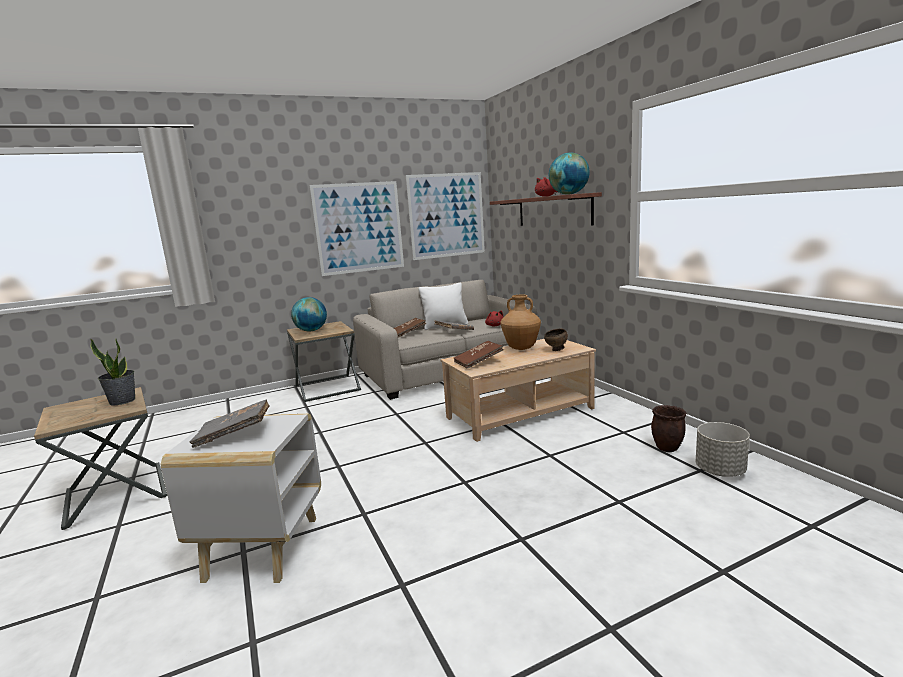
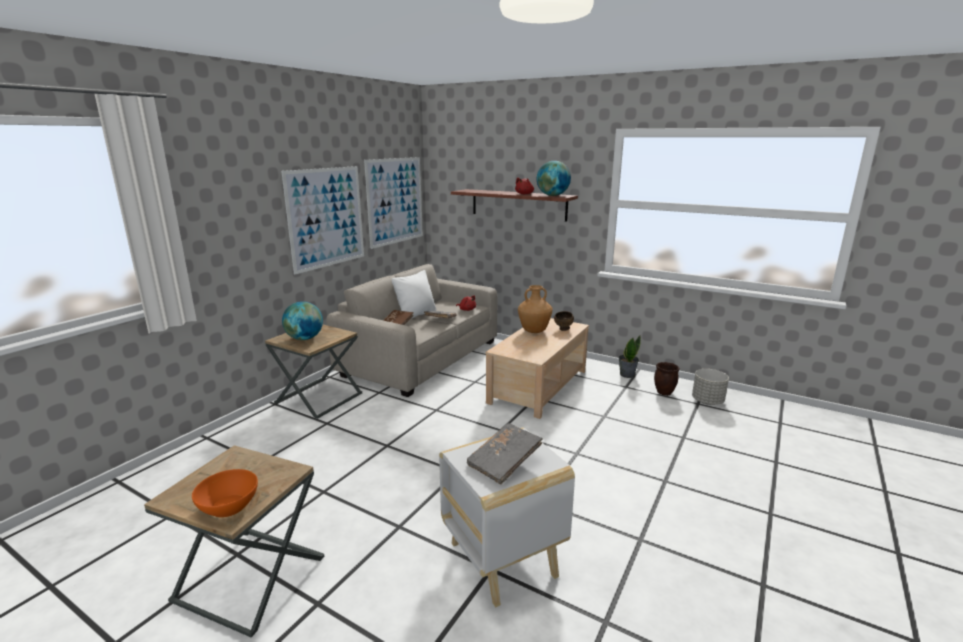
camera: 35 degrees left, 5 degrees up
(65, 419) = (228, 506): none -> orange bowl
(122, 401) = (254, 466): potted plant -> potted plant (627, 374)
(478, 362) = (523, 350): brown book -> none

